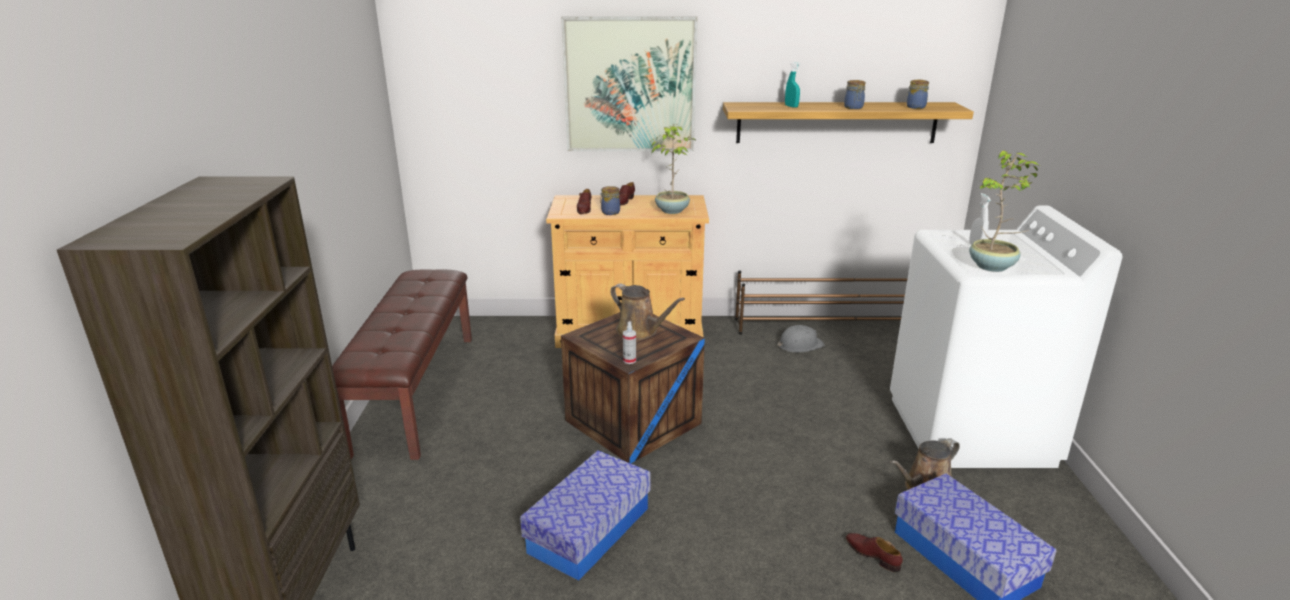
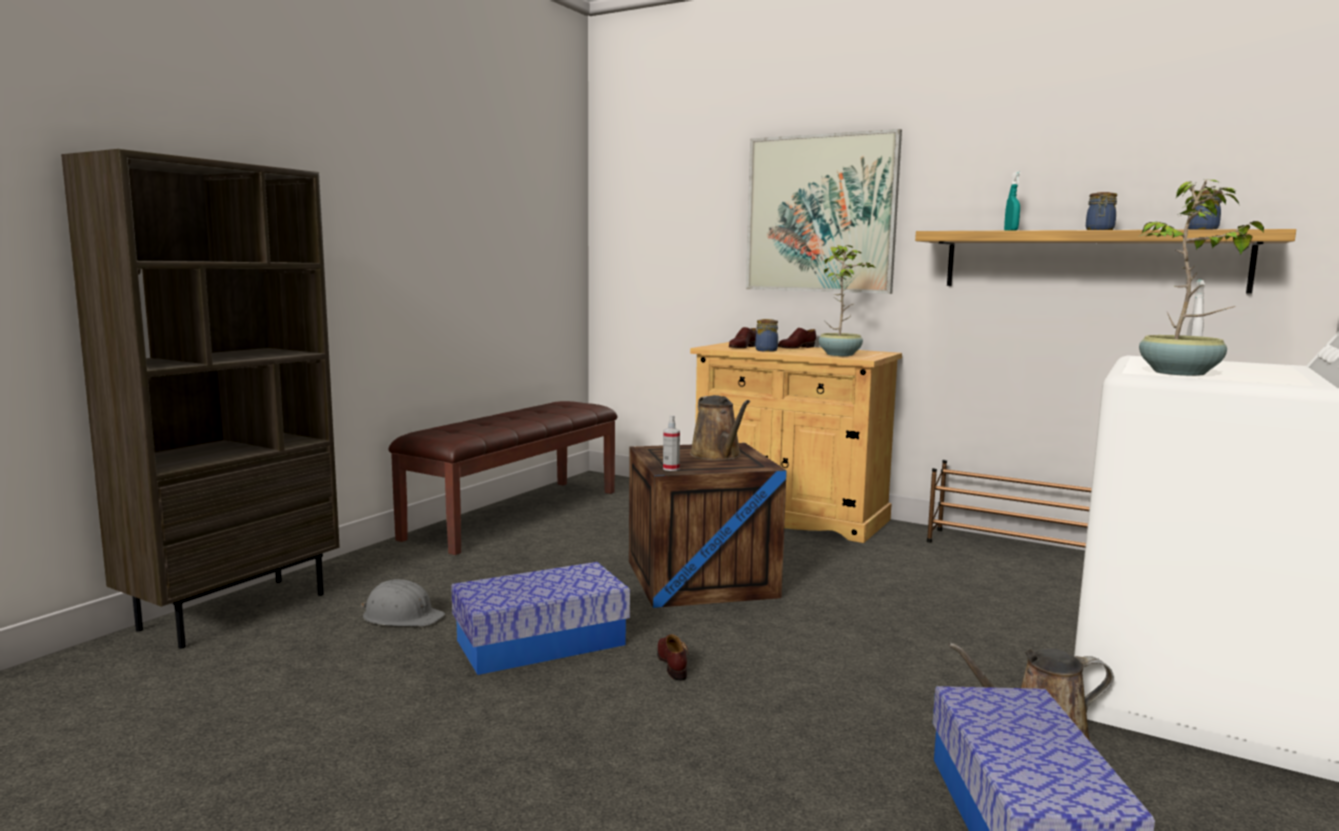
camera: 30 degrees right, 15 degrees down
(799, 345) = (1003, 565): grey hard hat -> grey hard hat (402, 616)
(872, 555) = (869, 770): brown shoe -> brown shoe (672, 663)

